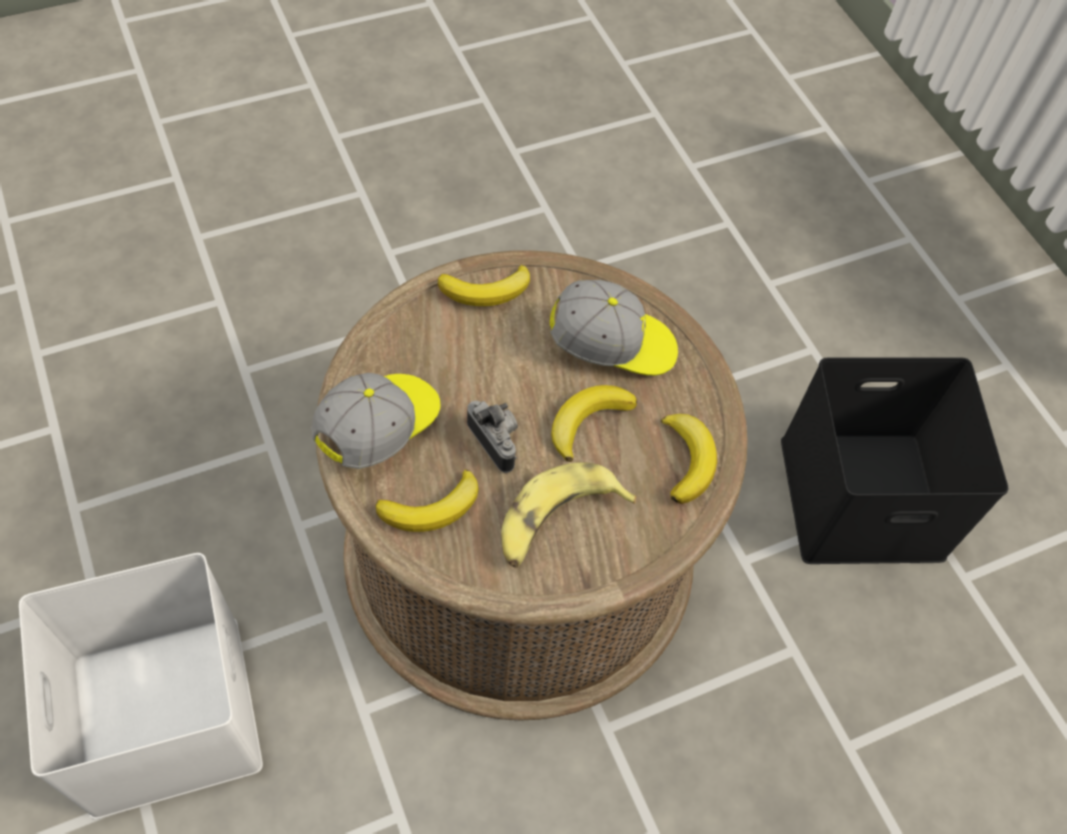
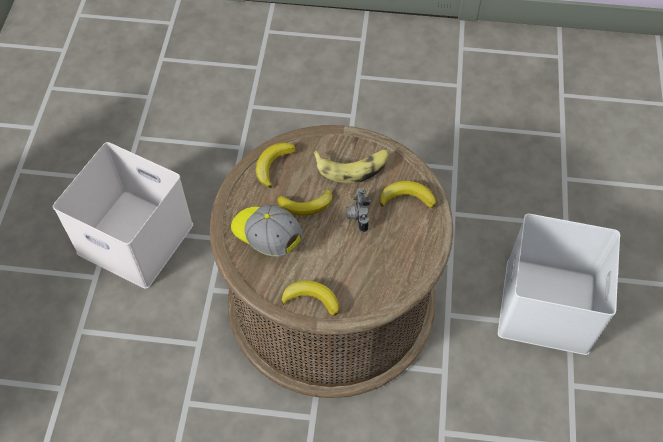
camera: 145 degrees left, 0 degrees up
(380, 427) = (412, 247): cap -> none
(864, 494) = (132, 239): black storage box -> white storage box

